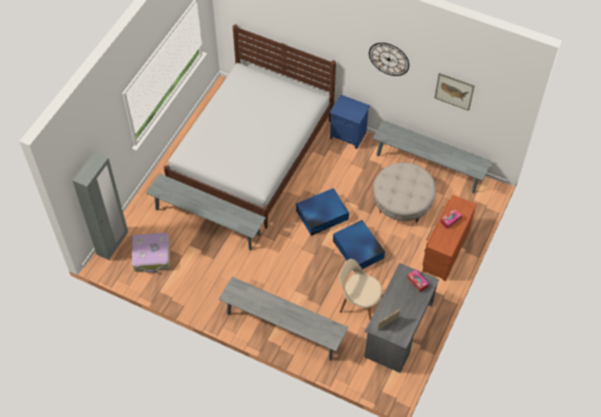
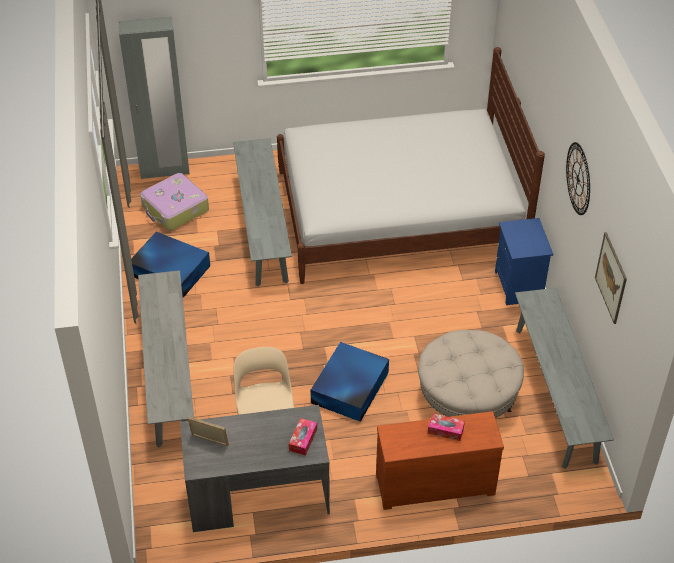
camera: 55 degrees right, 10 degrees down
(321, 215) = (369, 324): blue storage box -> blue storage box (169, 270)

